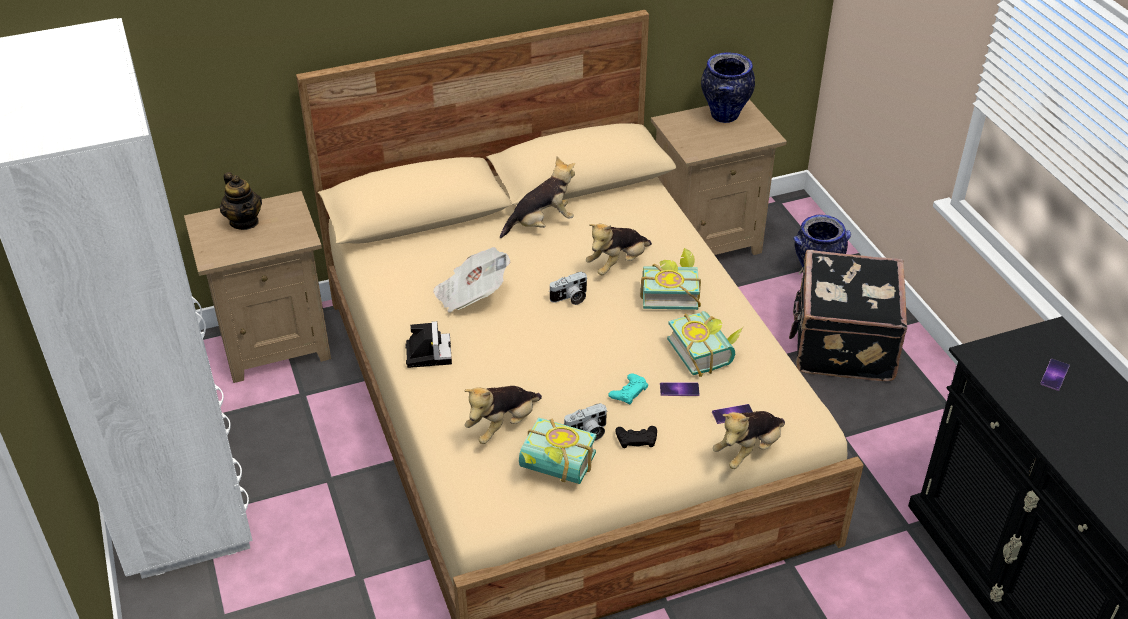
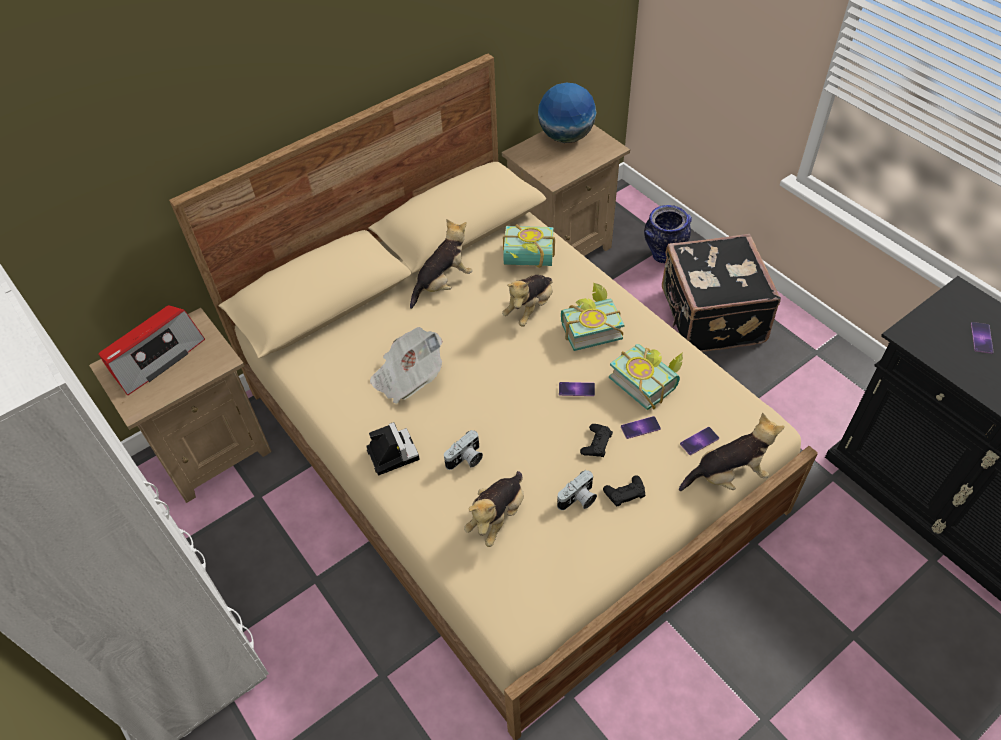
camera: 15 degrees left, 10 degrees up
(244, 221) = (155, 356): teapot -> radio
(554, 469) = (566, 551): book -> book (528, 261)
(570, 298) = (502, 357): camera -> camera (466, 459)
(628, 392) = (596, 443): turquoise game controller -> black game controller
(631, 342) = (576, 389): none -> phone
(724, 116) = (566, 137): vase -> globe
(748, 450) = (728, 475): plush toy -> plush toy turned 135 degrees counterclockwise

